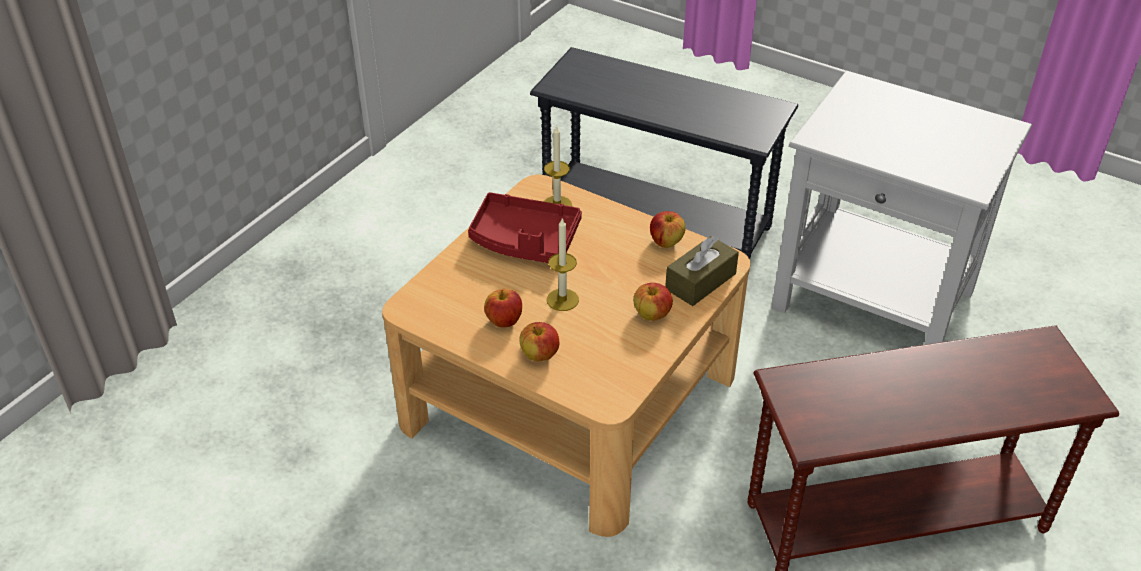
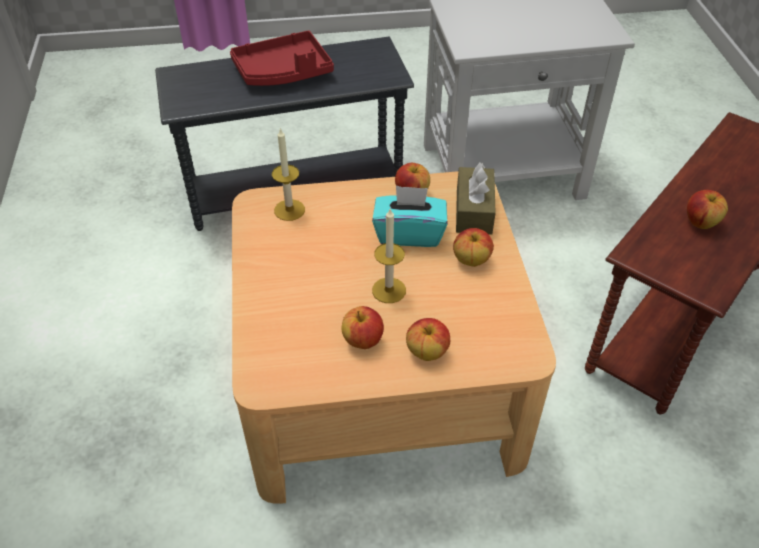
camera: 40 degrees left, 5 degrees up
(524, 241) = (297, 257): red tray -> red tray (283, 72)
(627, 270) = (409, 233): none -> turquoise tissue box
(879, 392) = (700, 222): none -> apple

